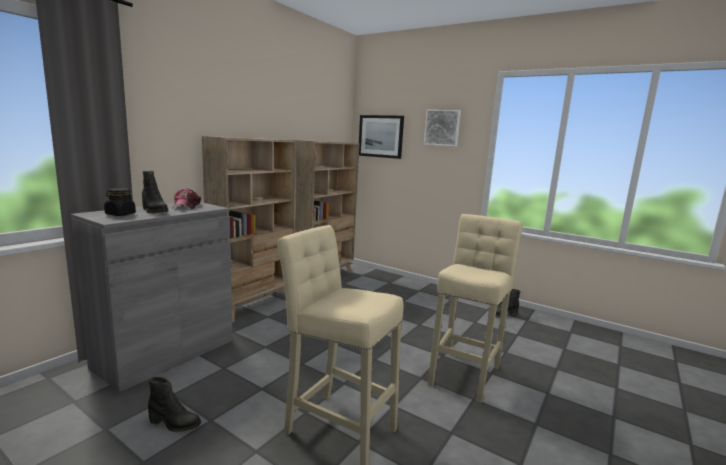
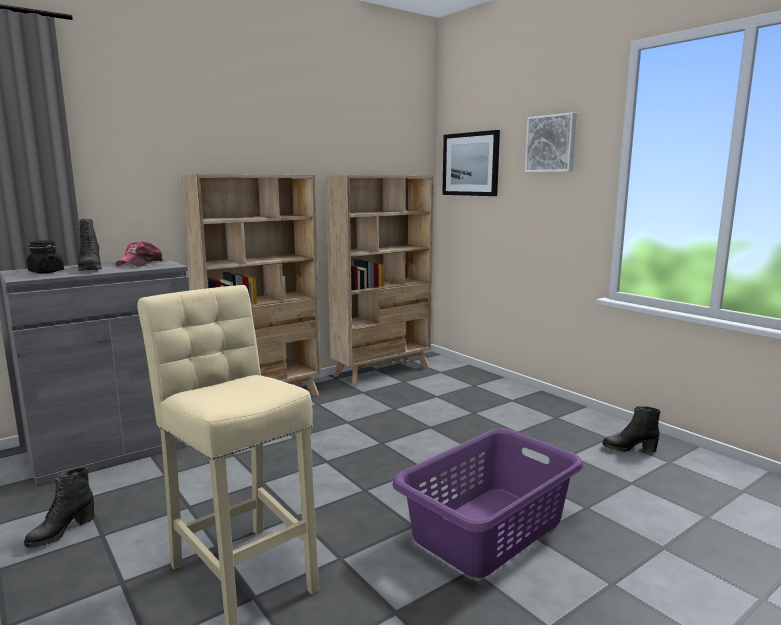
camera: 20 degrees right, 0 degrees up
(174, 424) = (61, 532): black boot -> black boot turned 90 degrees clockwise
(465, 373) = (490, 529): beige stool -> purple laundry basket

